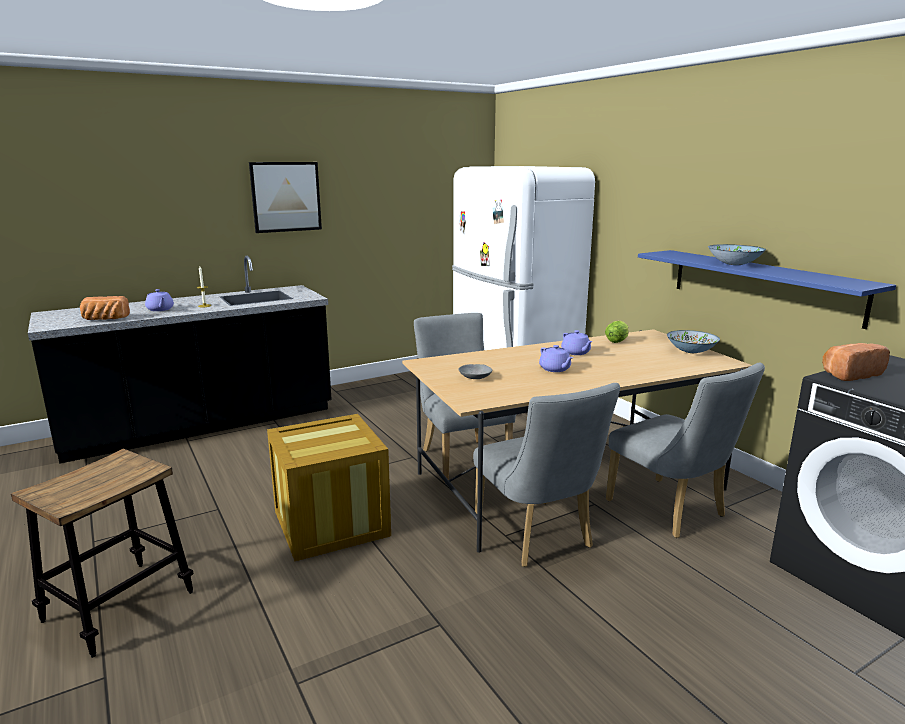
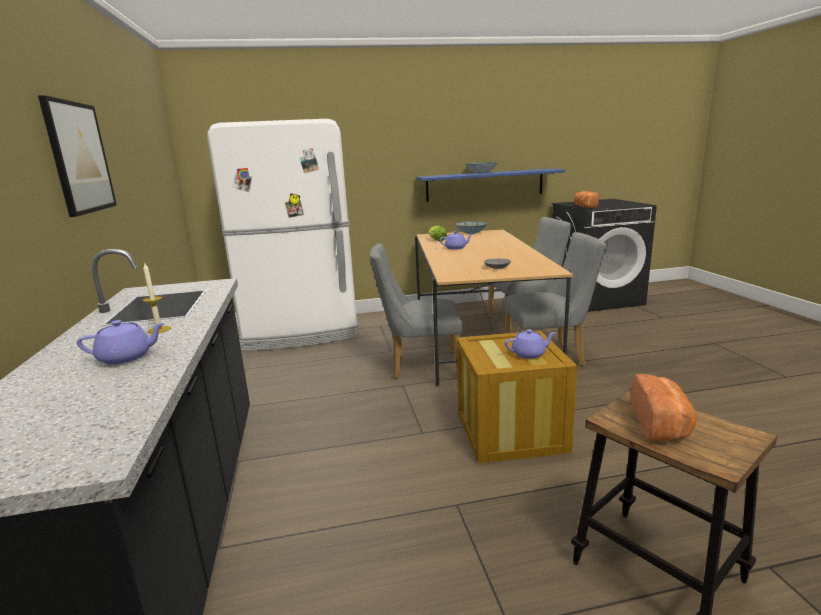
camera: 70 degrees left, 0 degrees up
(105, 319) = (131, 397): bread -> bread (662, 424)
(555, 369) = (490, 253): purple teapot -> purple teapot (529, 354)

